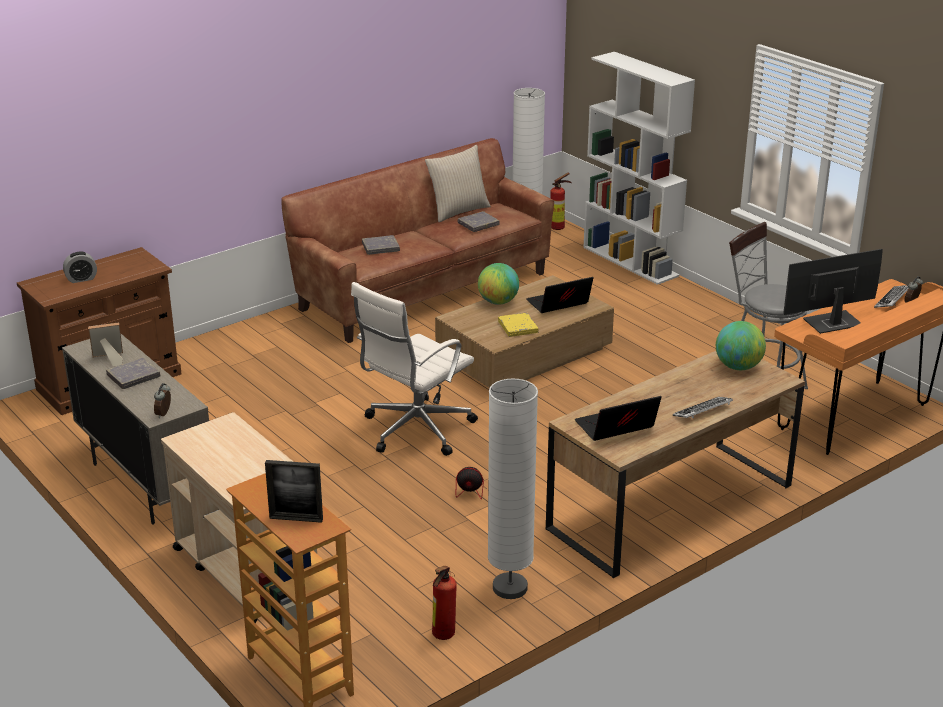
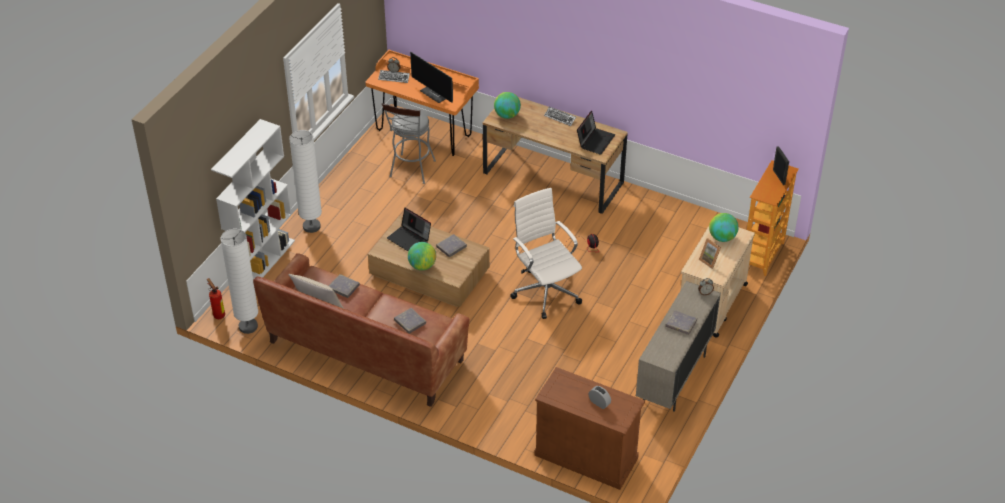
camera: 115 degrees left, 15 degrees up
(108, 359) = (672, 344): picture frame -> picture frame (710, 261)
(262, 473) = (722, 237): none -> globe
(415, 430) = (546, 290): white office chair -> white office chair turned 135 degrees counterclockwise
(441, 636) = (704, 222): fire extinguisher -> none
(510, 588) = (655, 212): white floor lamp -> white floor lamp (311, 226)
(518, 327) = (451, 247): yellow book -> grey book
(615, 428) = (595, 140): laptop -> laptop turned 105 degrees counterclockwise

